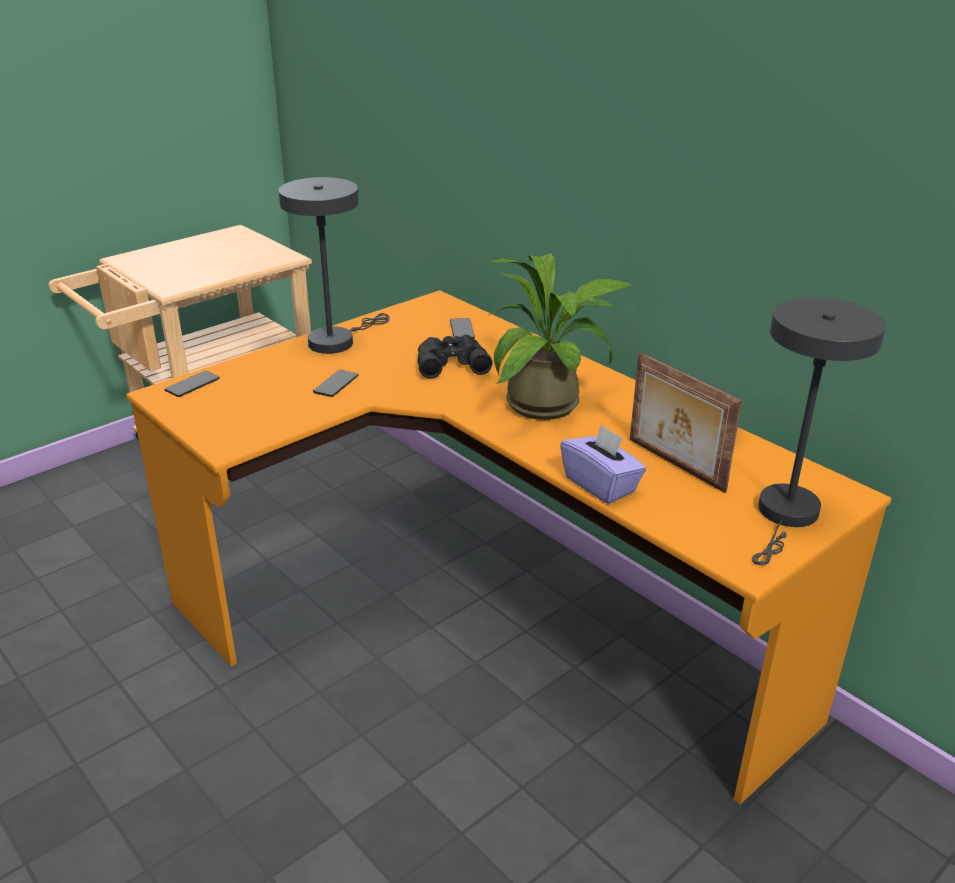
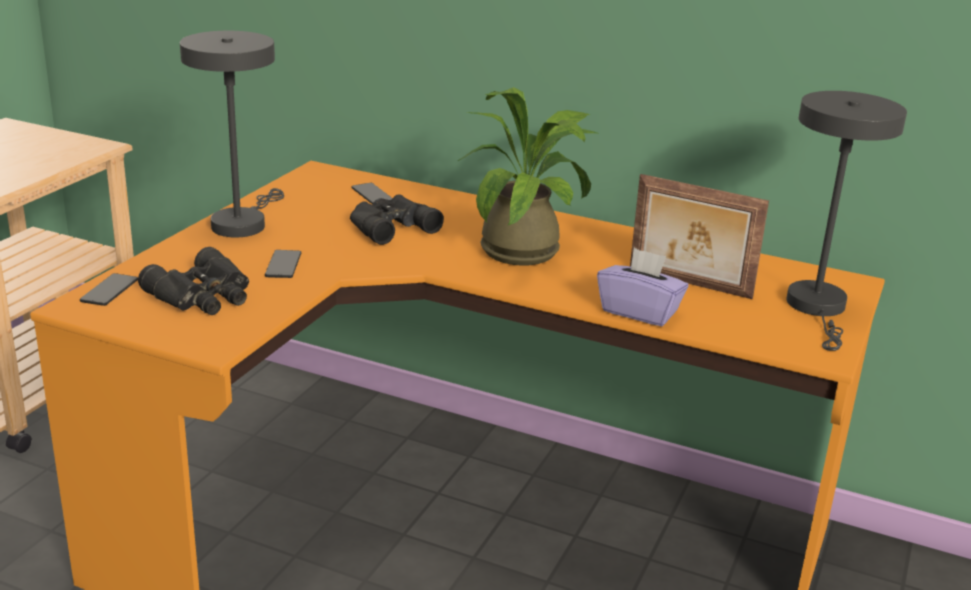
camera: 25 degrees left, 5 degrees down
(254, 401) = (203, 296): none -> black binoculars

